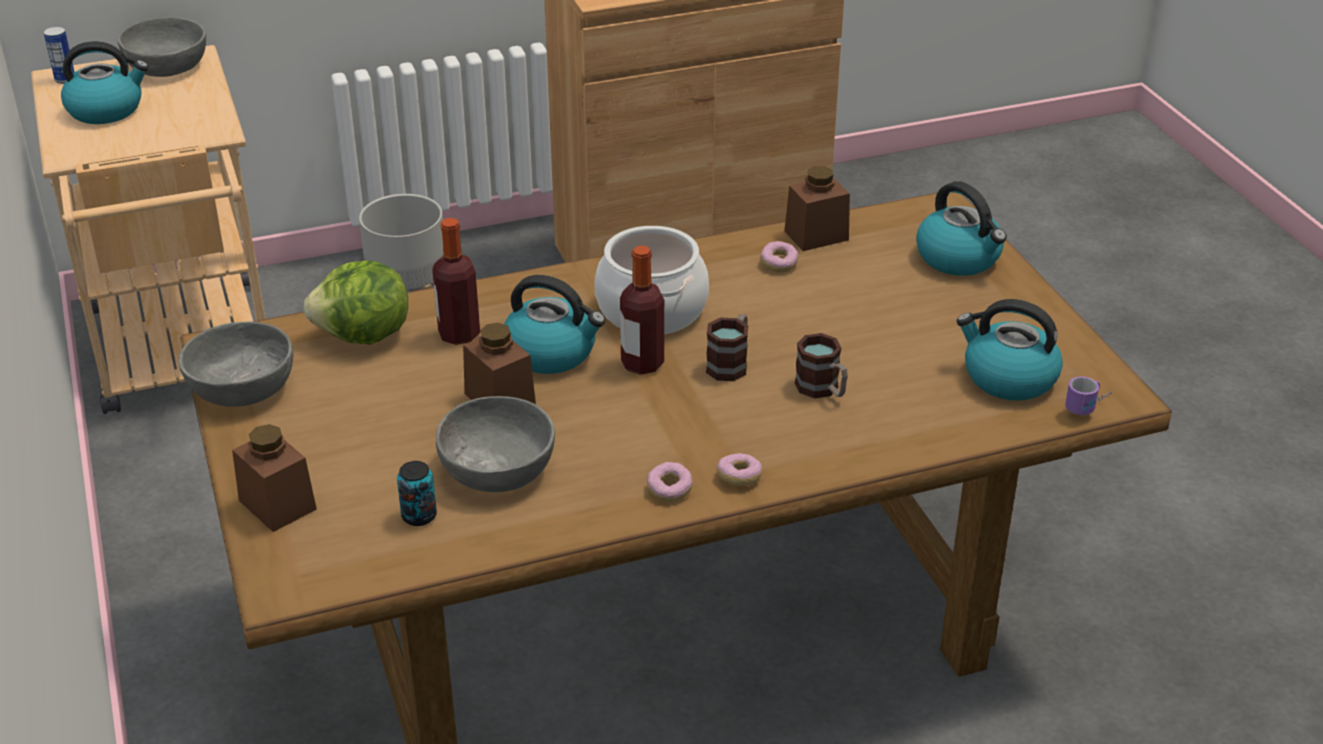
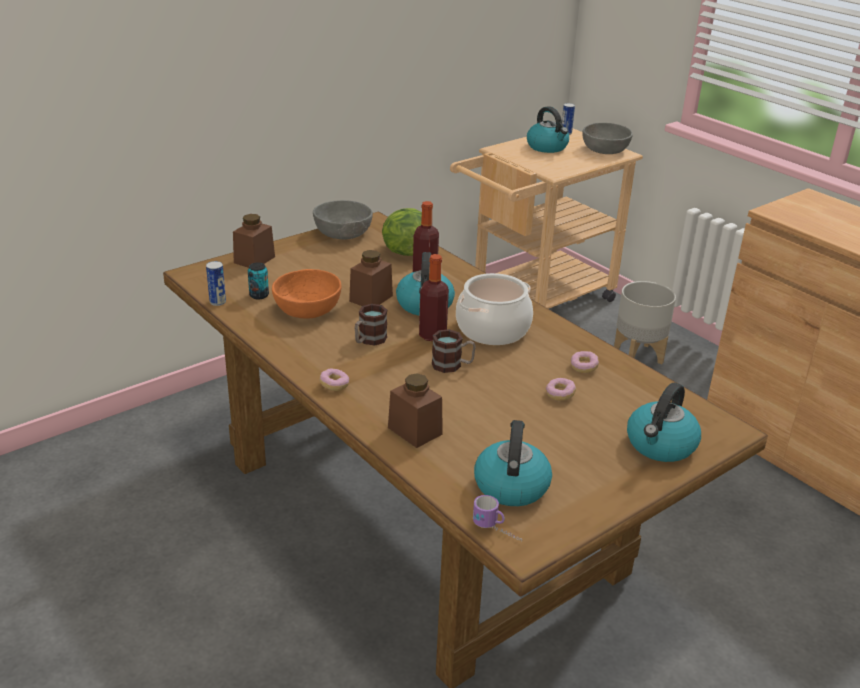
camera: 70 degrees right, 5 degrees down
(415, 568) = (217, 302): none -> can
(498, 469) = (307, 309): grey bowl -> orange bowl
(669, 490) = (312, 363): donut -> donut (560, 395)
(816, 235) = (634, 377): brown jar -> brown jar (415, 431)
(822, 390) = (445, 404): mug -> mug (369, 340)

